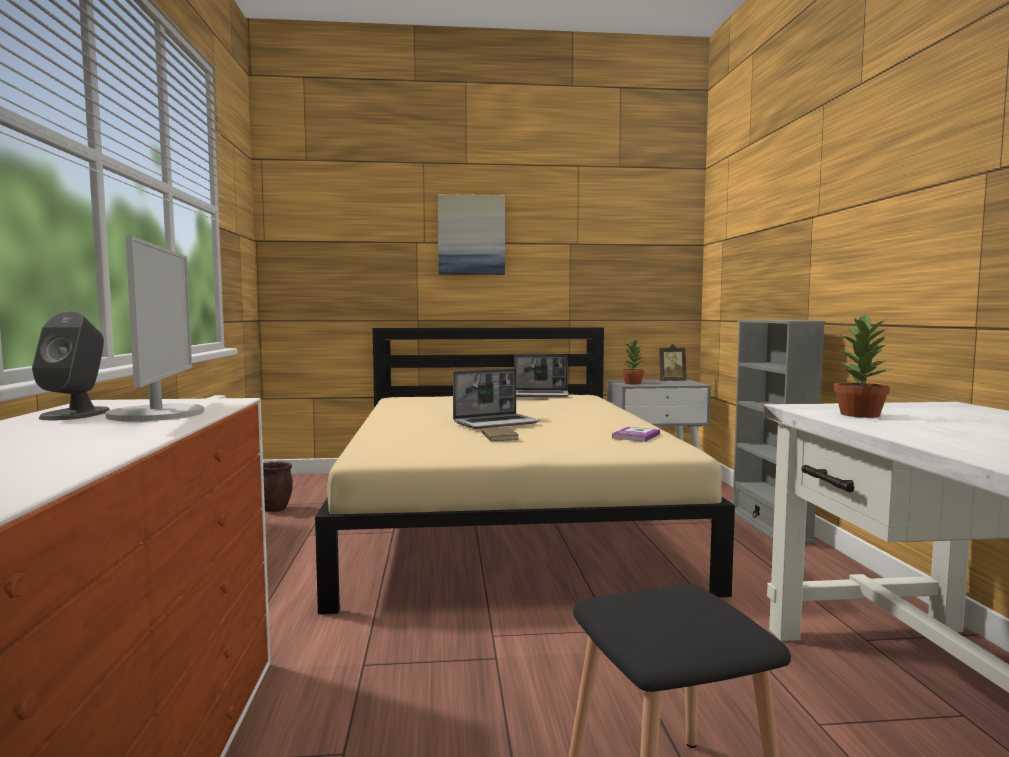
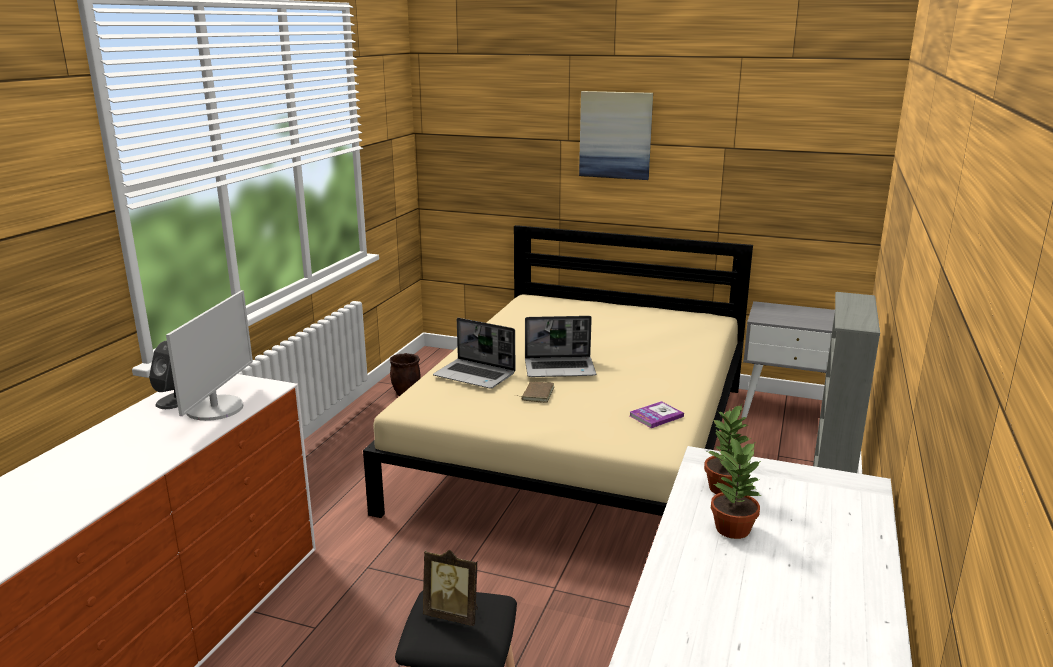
camera: 25 degrees right, 15 degrees up
(541, 395) = (665, 316): laptop -> laptop (475, 375)
(632, 383) = (768, 315): potted plant -> potted plant (733, 528)
(671, 381) = (820, 316): picture frame -> picture frame (453, 614)

